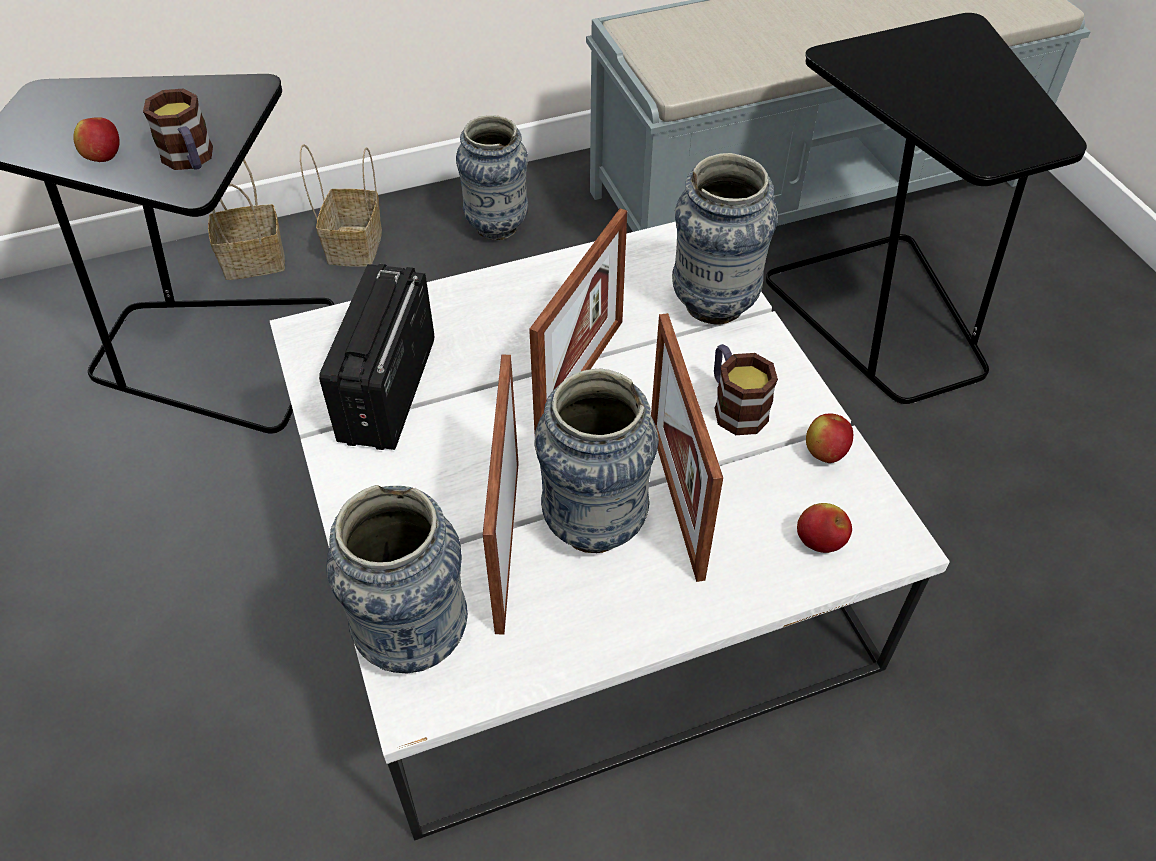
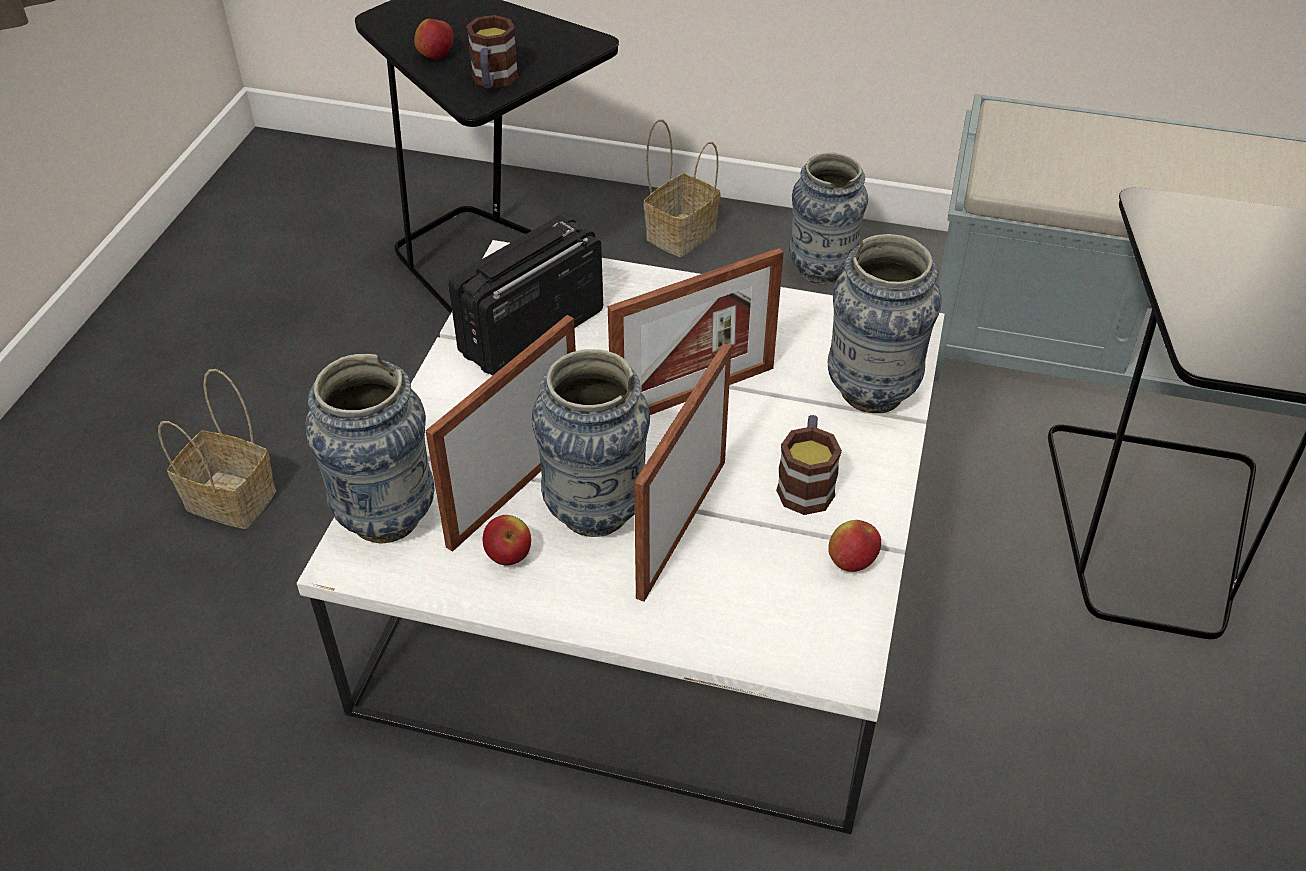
camera: 35 degrees right, 5 degrees down
(251, 262) = (586, 212): basket -> basket (227, 500)
(819, 542) = (772, 628): apple -> apple (508, 556)

